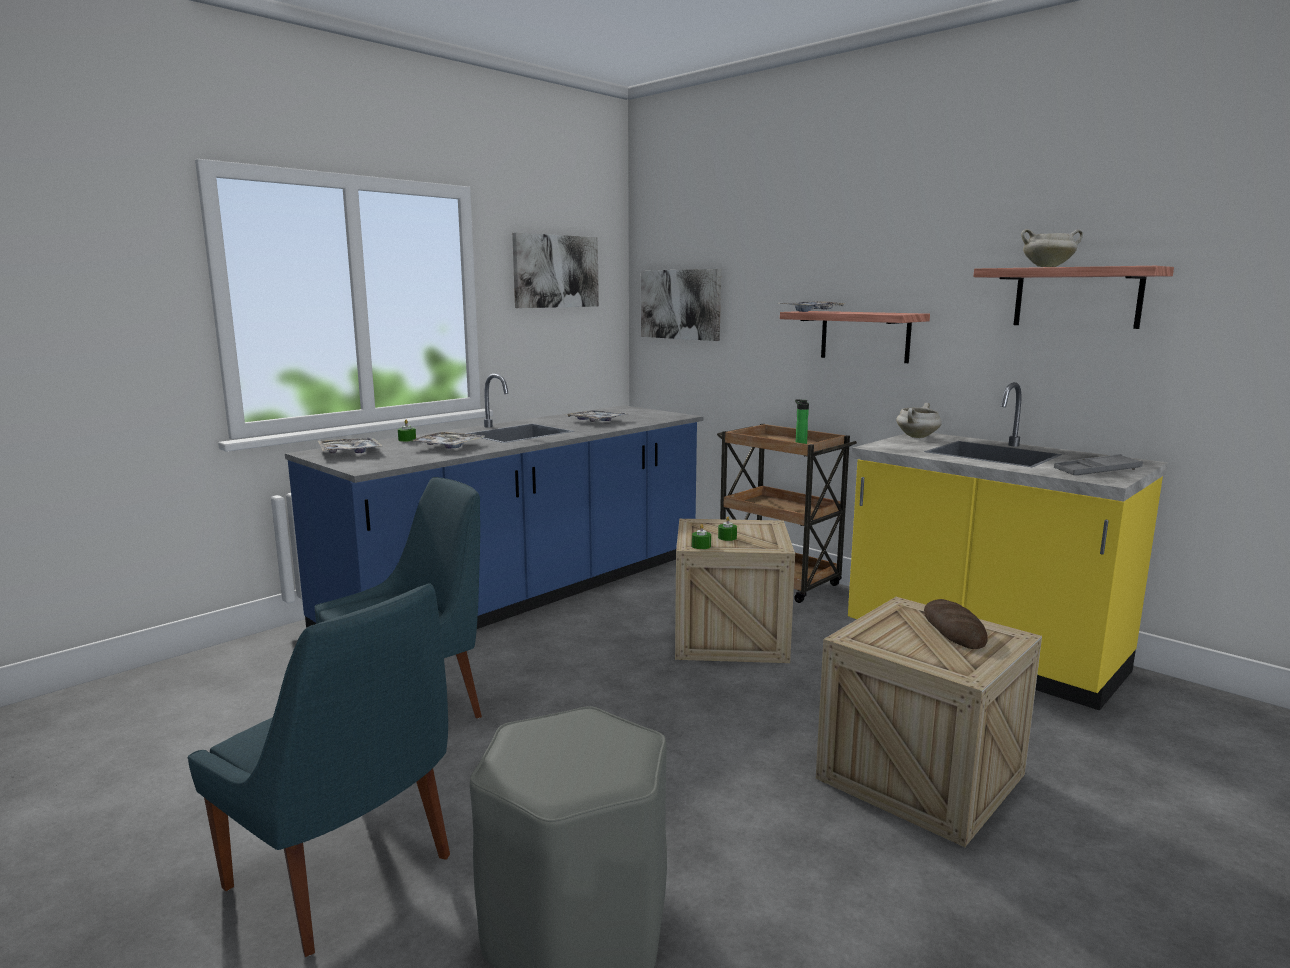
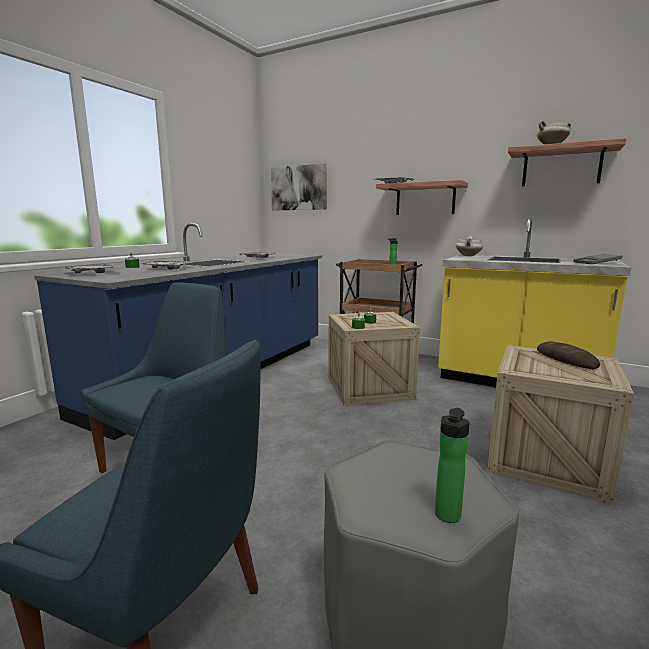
camera: 15 degrees left, 0 degrees up
(555, 271) = (219, 162): picture -> none
(571, 785) = (446, 517): none -> bottle

